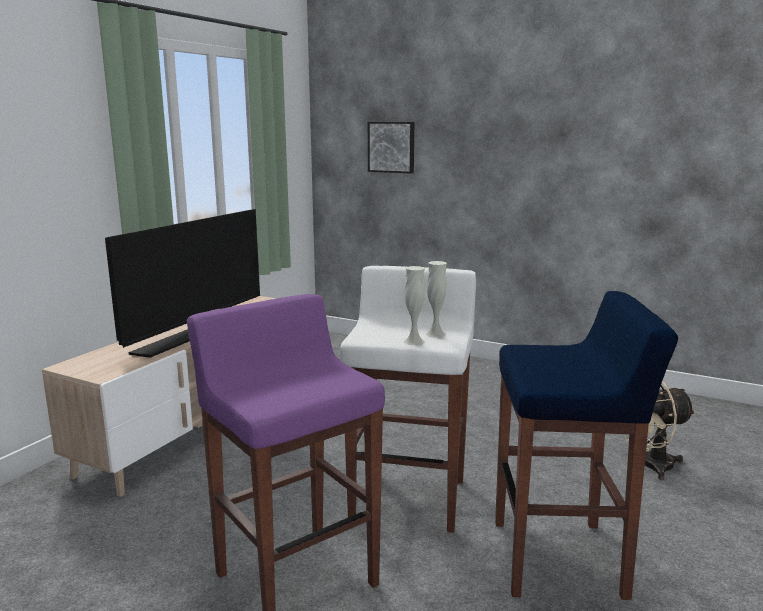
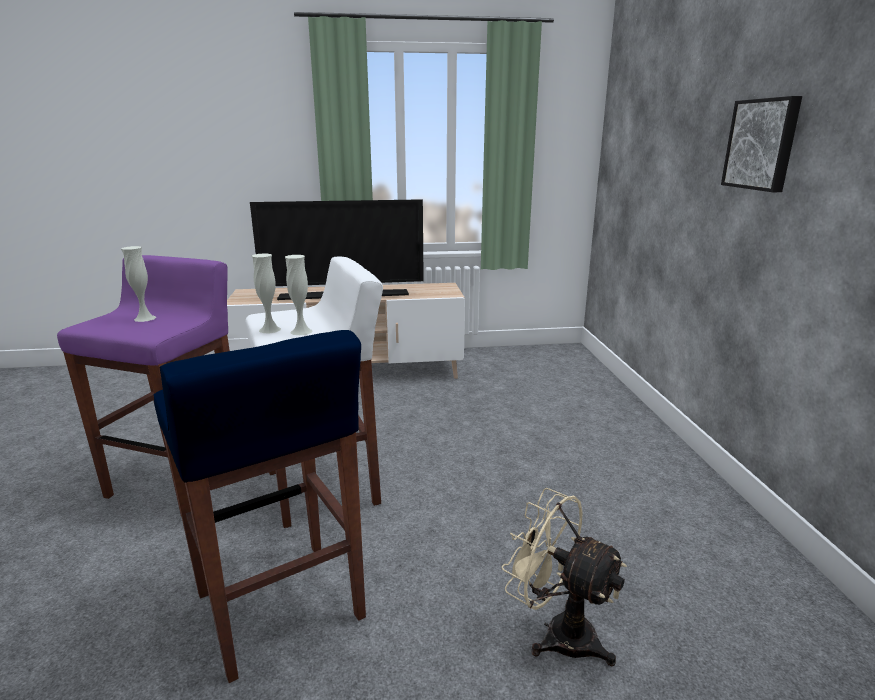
camera: 55 degrees right, 5 degrees up
(290, 378) = (145, 318): none -> white vase
(391, 147) = (645, 147): picture -> picture (762, 144)

